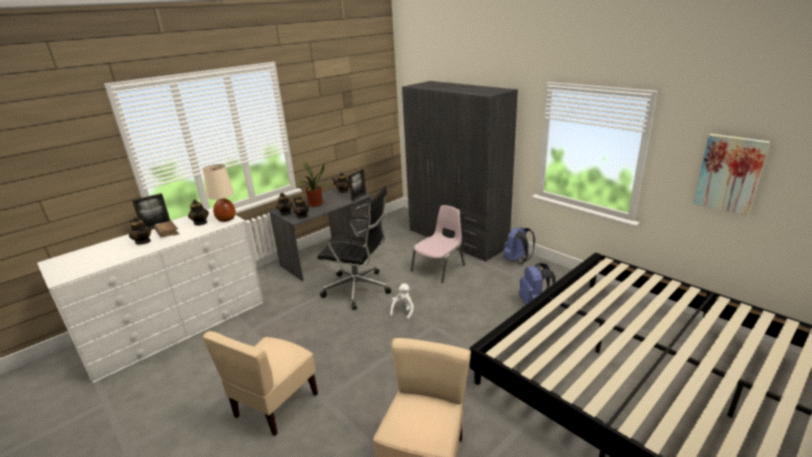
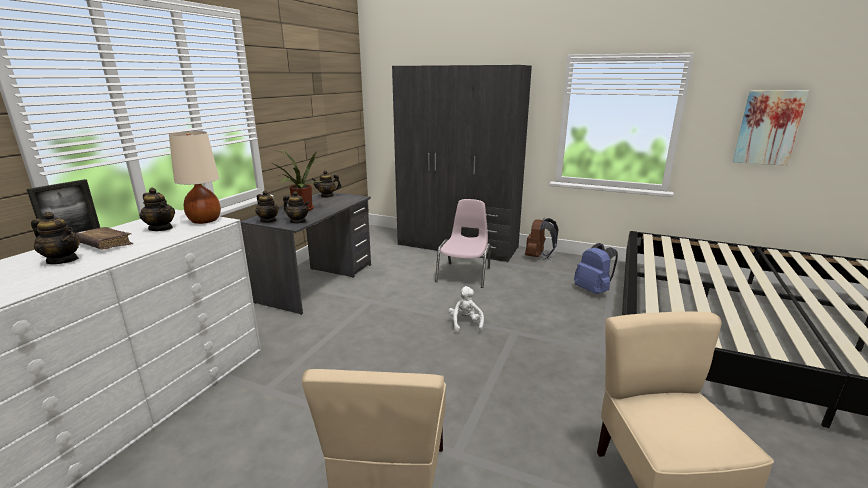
camera: 25 degrees left, 5 degrees down
(359, 197) = (355, 199): picture frame -> none
(359, 289) = (389, 310): black office chair -> none
(517, 260) = (538, 257): blue backpack -> brown backpack

